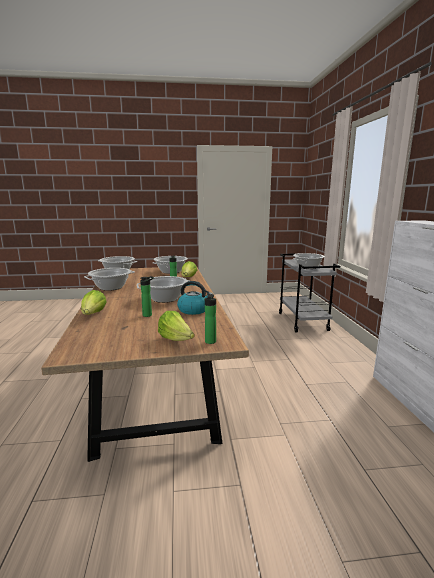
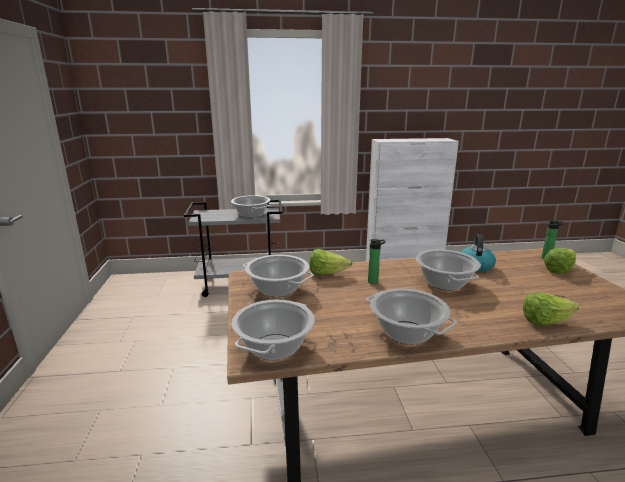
camera: 90 degrees left, 5 degrees up
(148, 315) = (511, 287): bottle -> none

